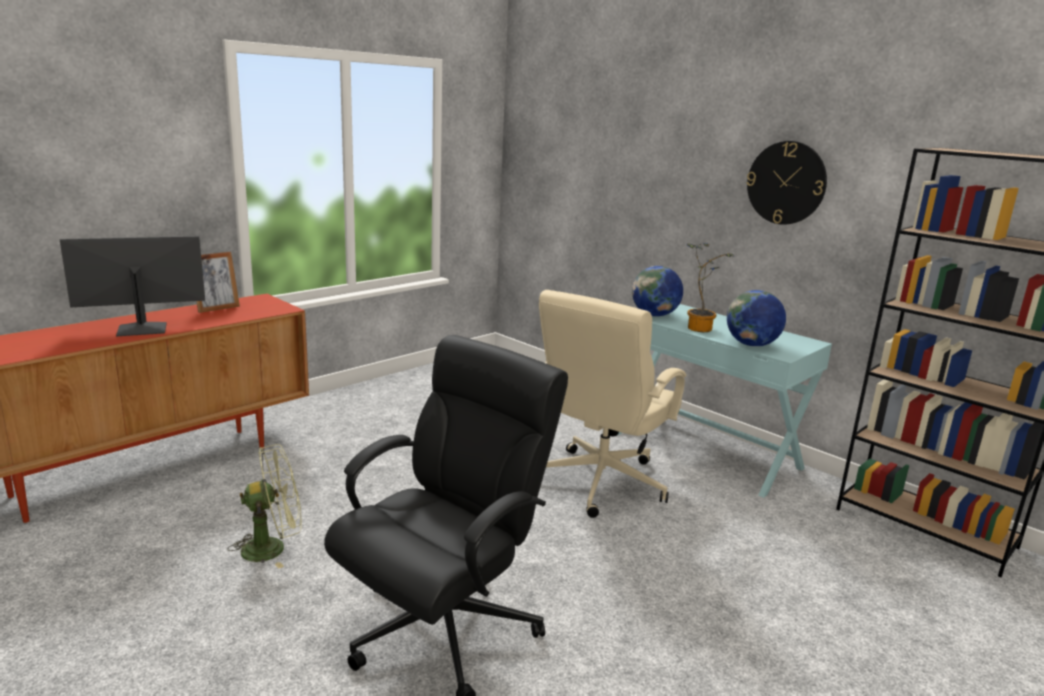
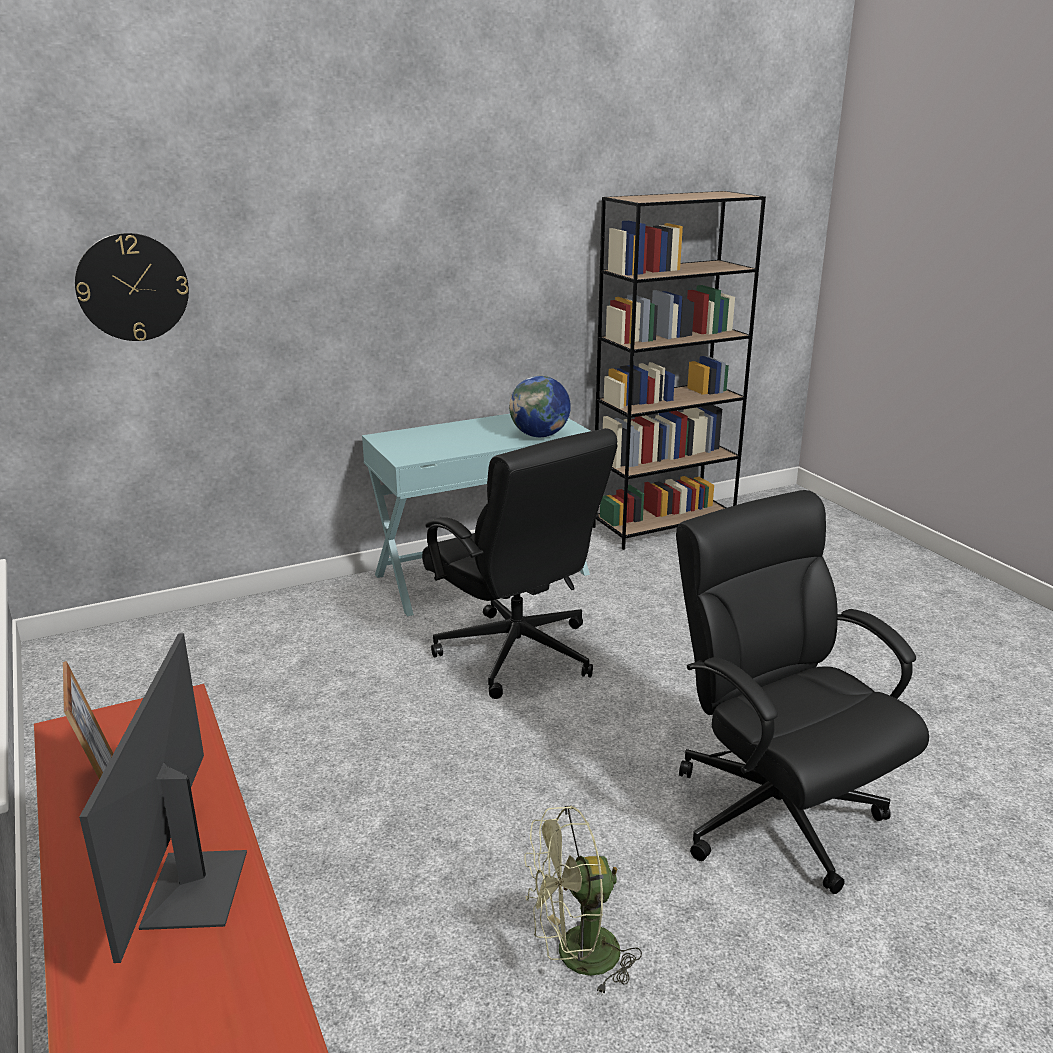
camera: 70 degrees left, 5 degrees up
(273, 547) = (575, 957): green fan -> green fan turned 105 degrees counterclockwise
(601, 481) = (517, 652): beige office chair -> black office chair
(654, 315) = (412, 453): globe -> none
(699, 327) = (471, 443): potted plant -> none
(786, 183) = (469, 256): wall clock -> wall clock (132, 287)

